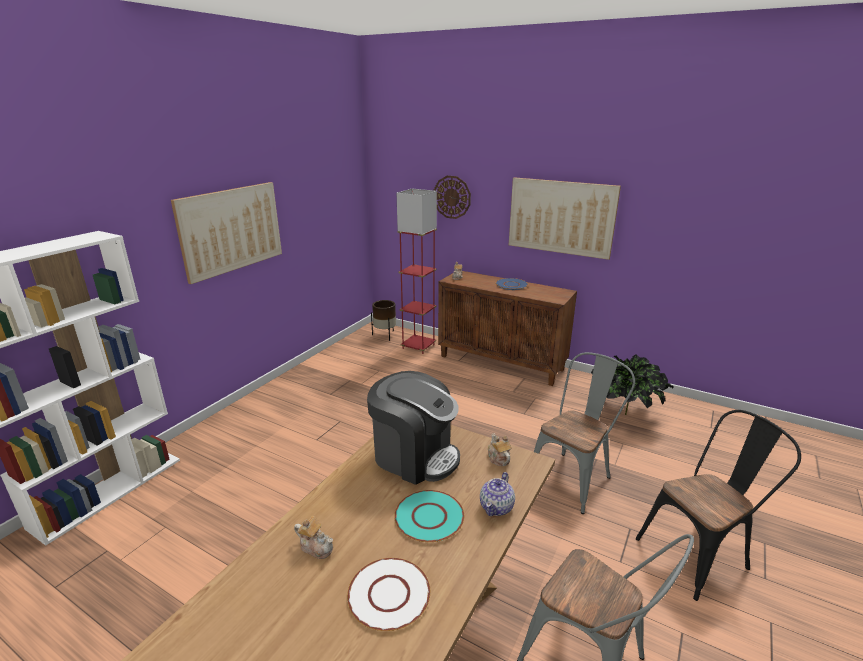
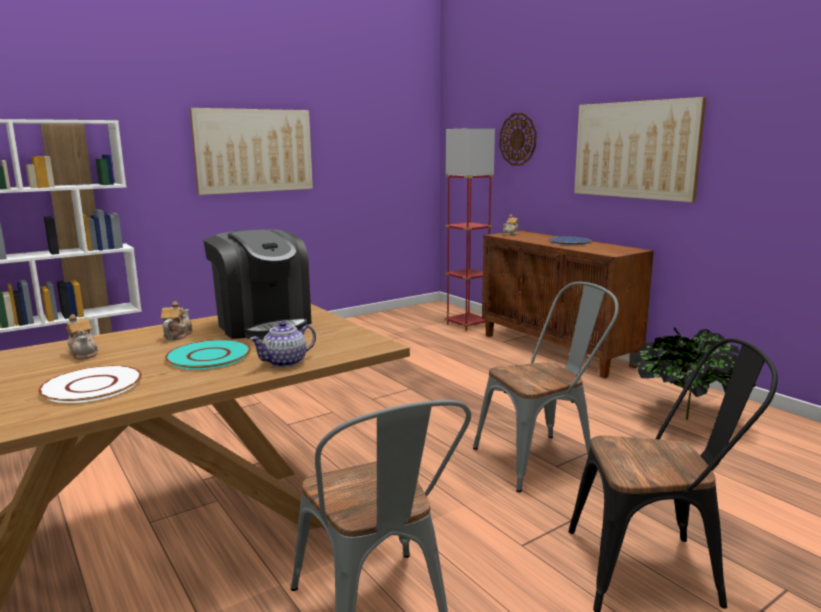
camera: 25 degrees right, 10 degrees down
(385, 335) = (439, 312): brown planter -> none
(498, 458) = (345, 337): teapot -> teapot (177, 335)

